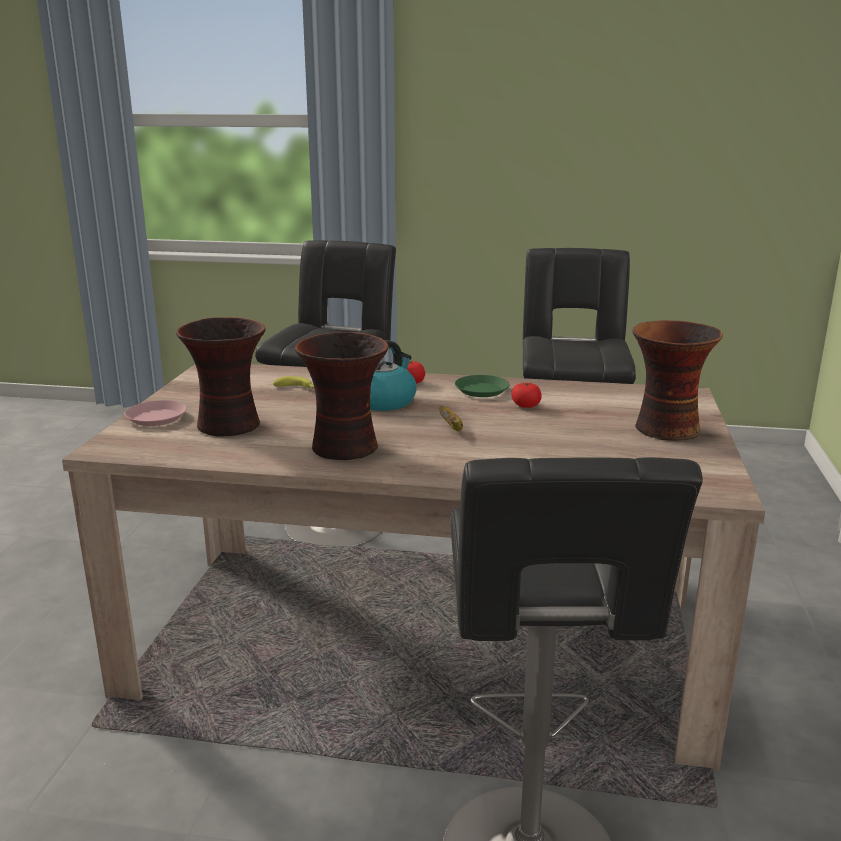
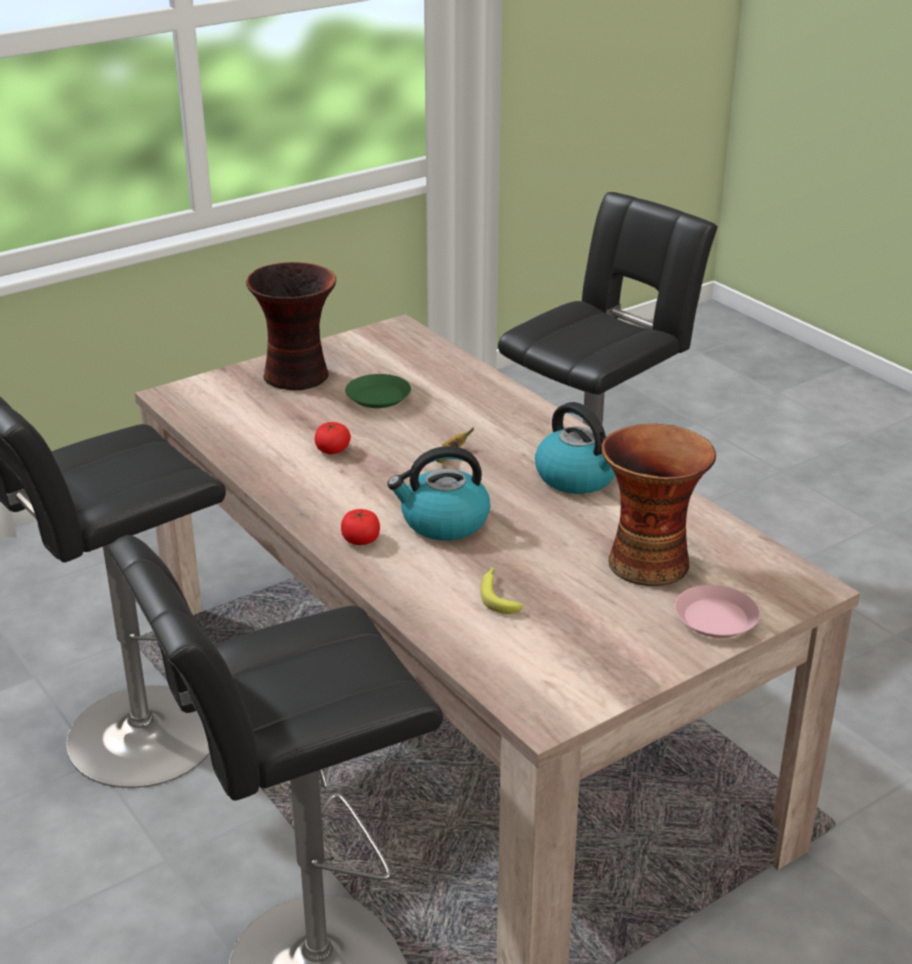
camera: 135 degrees left, 10 degrees up
(345, 448) = (578, 477): vase -> kettle
(482, 390) = (321, 489): green plate -> green plate (378, 396)

